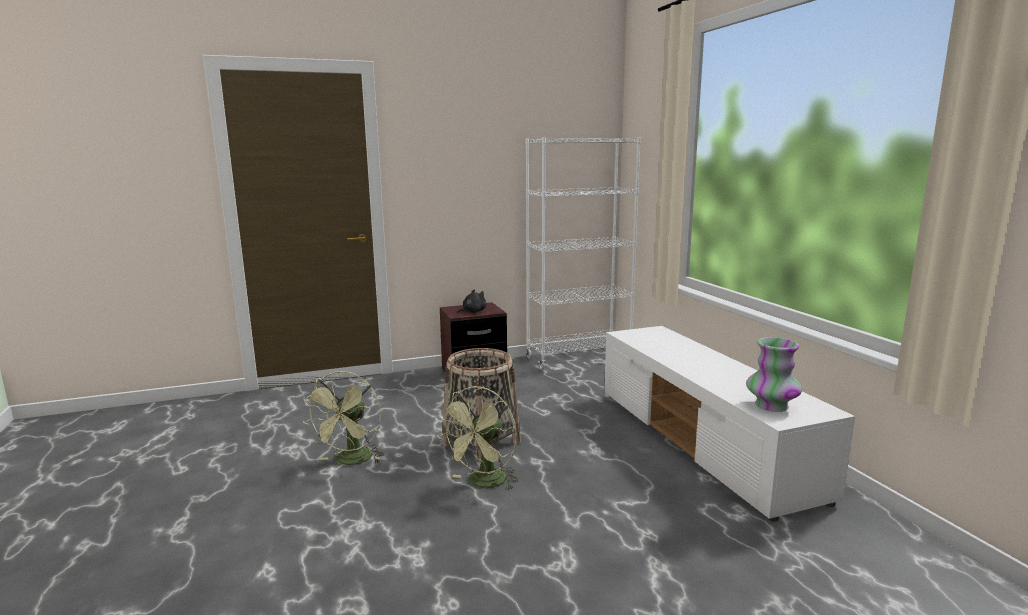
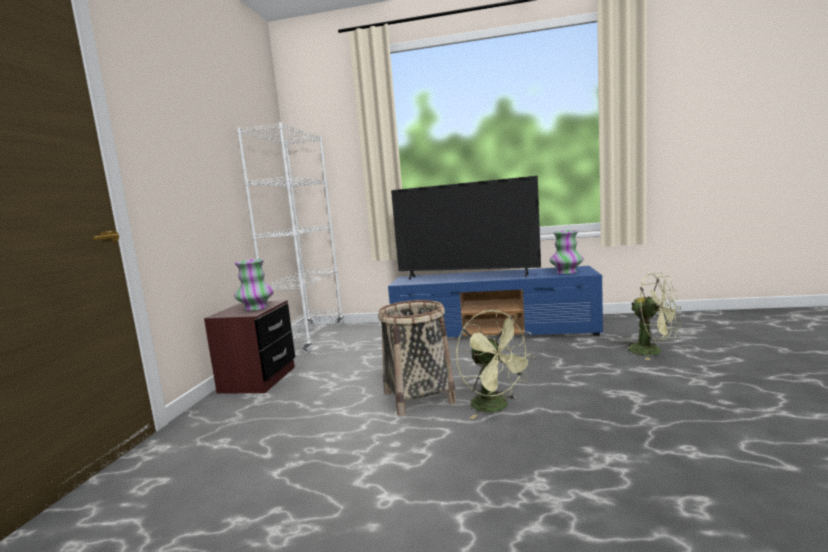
camera: 60 degrees left, 5 degrees down
(351, 461) = (379, 478): green fan -> green fan (653, 351)
(472, 312) = (256, 308): black plush toy -> vase
(684, 355) = (466, 277): none -> television
(703, 442) = (494, 331): white tv stand -> blue tv stand

